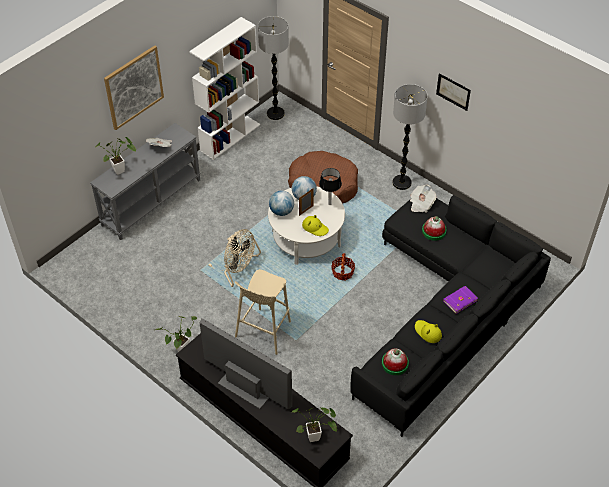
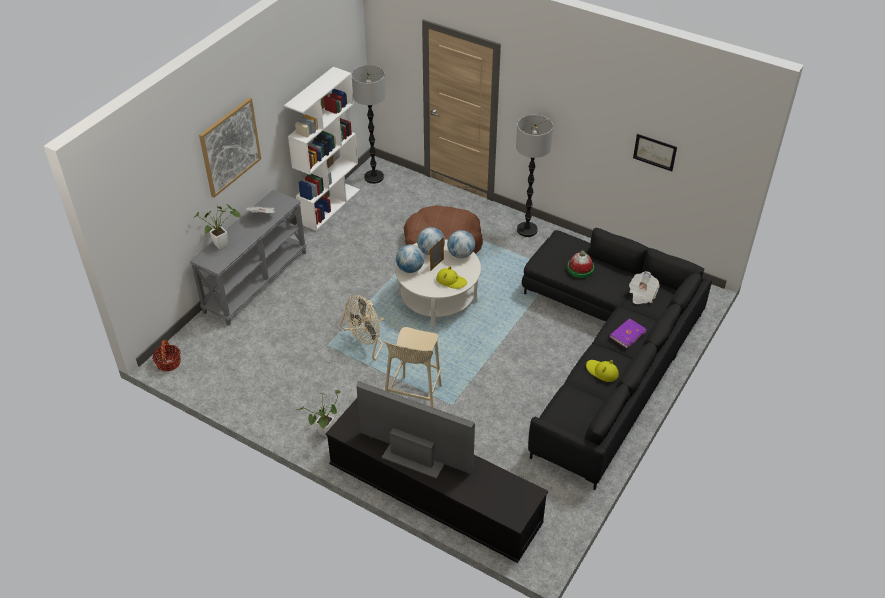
camera: 10 degrees left, 5 degrees down
(236, 268) = (367, 339): beige fan -> beige fan turned 120 degrees clockwise
(316, 437) = (508, 499): potted plant -> none
(329, 203) = (461, 254): table lamp -> globe
(342, 272) = (486, 328): basket -> basket (168, 363)
(395, 363) = (575, 409): hat -> none
(421, 204) = (559, 243): newspaper -> newspaper (642, 294)
(453, 91) = (580, 116): picture -> picture (654, 152)

